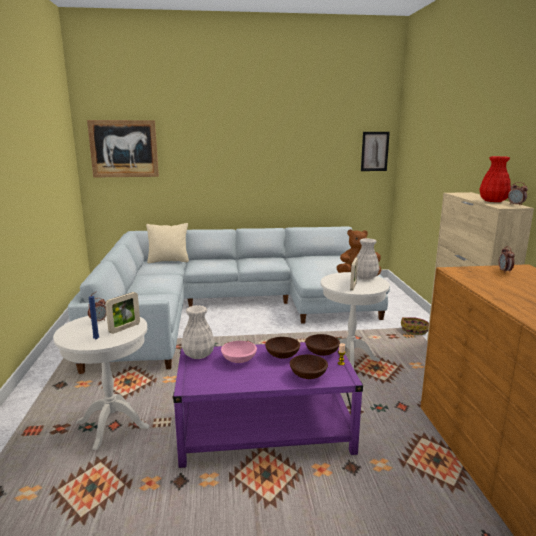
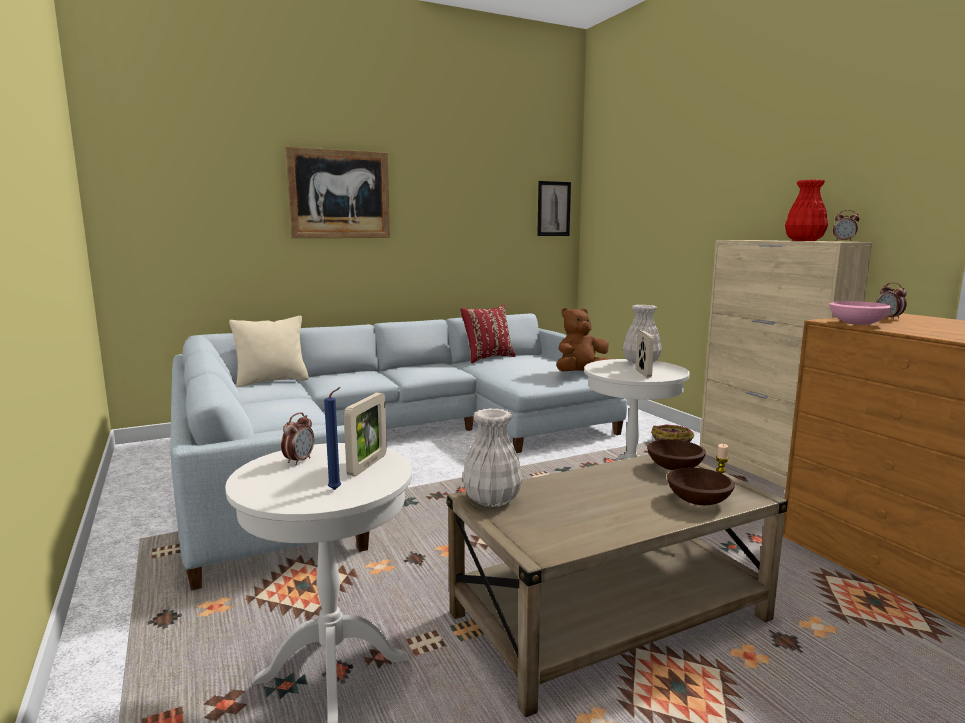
camera: 20 degrees left, 5 degrees down
(124, 149) = (176, 195): picture -> picture (339, 194)
(239, 359) = (566, 496): pink bowl -> pink bowl (856, 323)
(265, 431) = (610, 617): purple coffee table -> beige coffee table
(282, 355) = (624, 480): brown bowl -> none
(309, 256) = (487, 358): none -> red pillow

